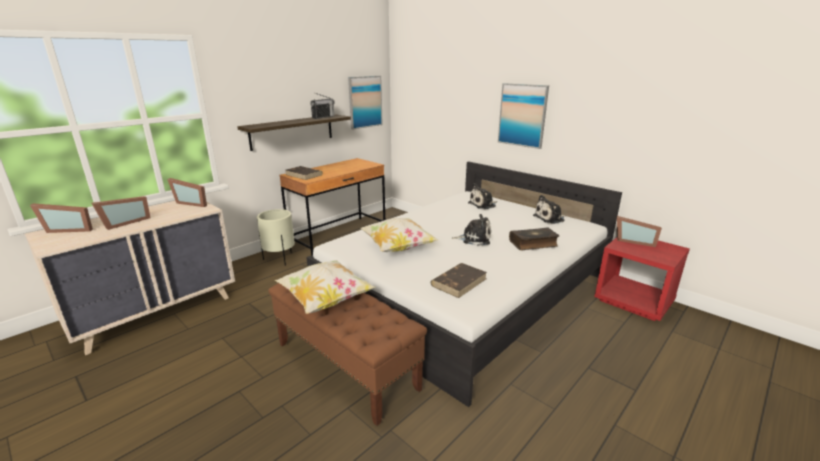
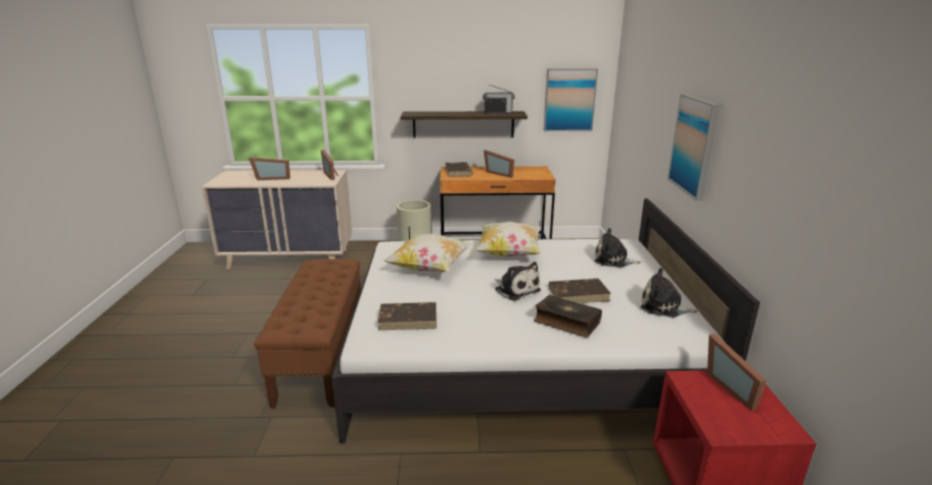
camera: 45 degrees right, 0 degrees up
(70, 229) = (244, 174): picture frame -> picture frame (500, 173)
(325, 300) = (309, 285): pillow -> pillow (508, 254)
(507, 227) = (579, 293): none -> brown book

